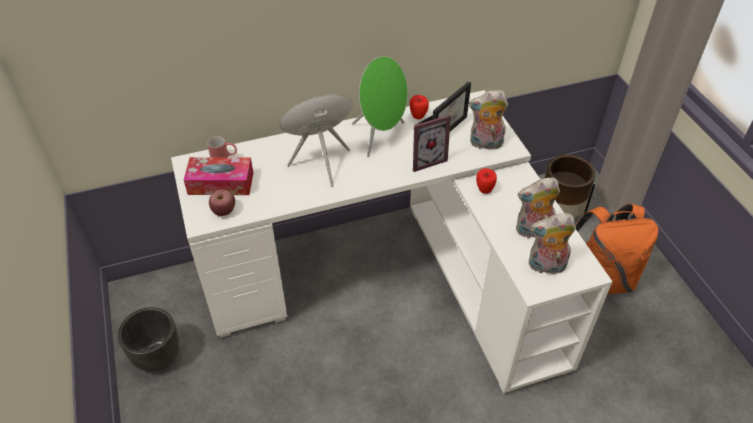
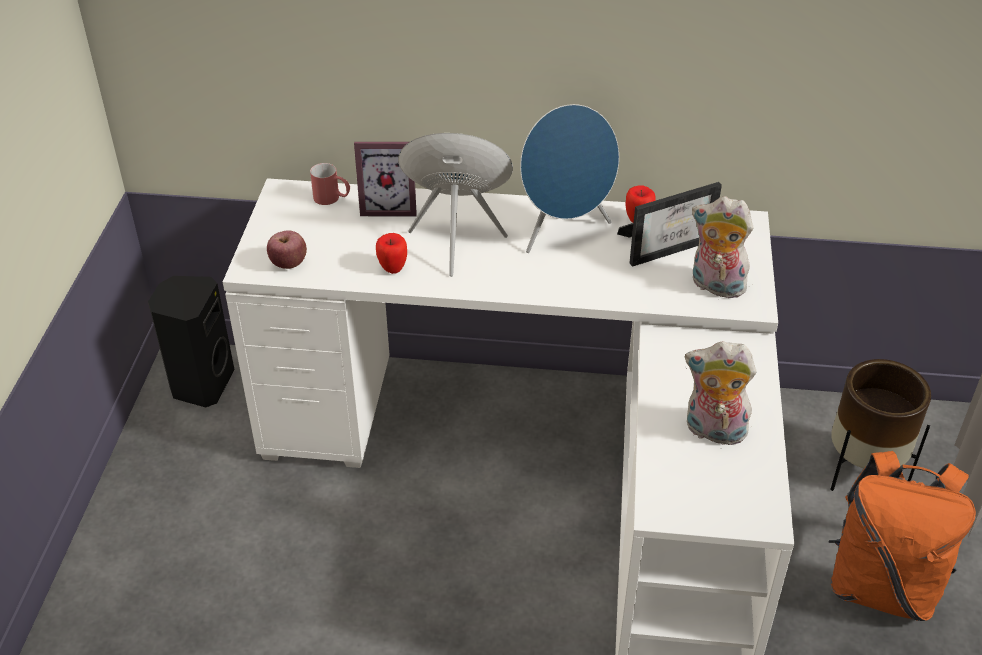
camera: 25 degrees right, 5 degrees down
(150, 303) = (201, 384): none -> black speaker
(157, 356) = (172, 453): black planter -> none
(221, 183) = (307, 228): tissue box -> none
(380, 136) = (563, 232): green speaker -> blue speaker
(425, 159) = (608, 281): picture frame -> picture frame (389, 206)
(484, 190) = (676, 352): apple -> apple (392, 268)
(546, 266) = (699, 486): plush toy -> none

